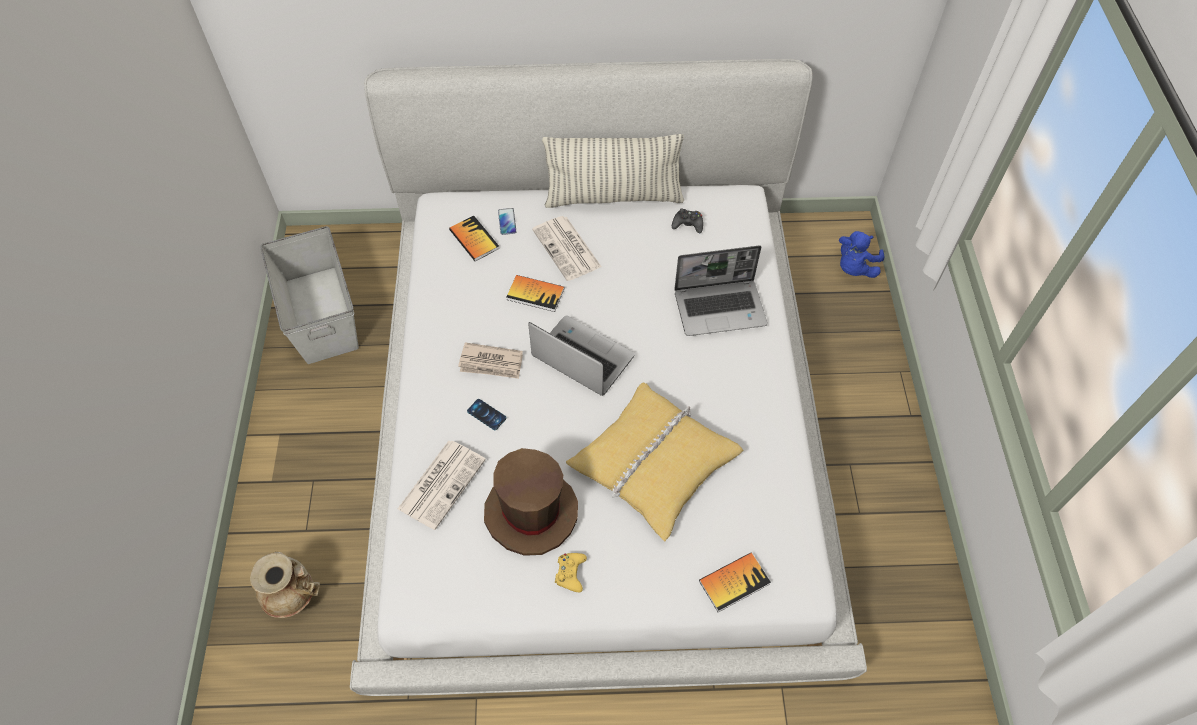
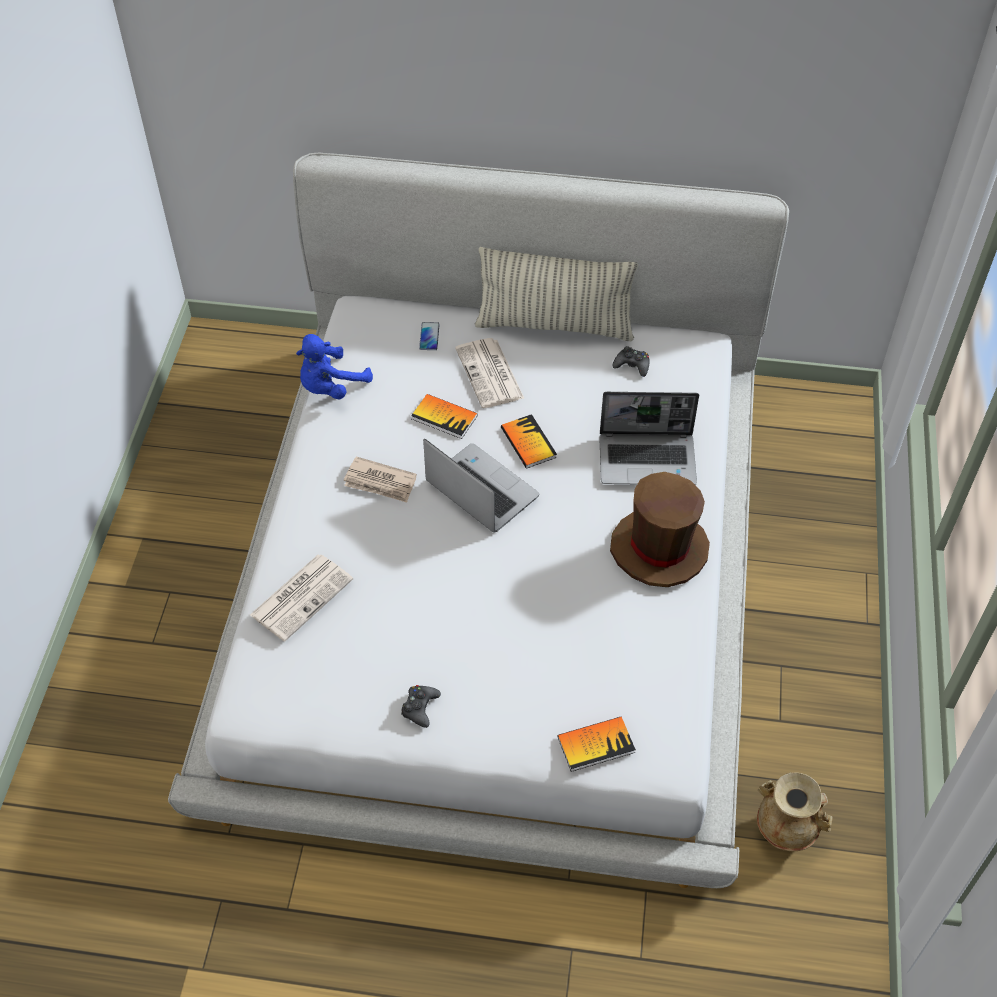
camera: 10 degrees right, 5 degrees down
(294, 597) = (127, 709): beige vase -> beige vase (784, 831)
(322, 313) = (213, 416): grey storage box -> none
(474, 239) = (389, 351): book -> book (528, 442)
(486, 414) = (364, 534): phone -> none
(531, 513) = (390, 640): brown hat -> brown hat (659, 549)
(570, 573) = (420, 708): yellow game controller -> black game controller
(653, 464) = (535, 612): yellow pillow -> none
(854, 268) = (838, 449): blue plush toy -> blue plush toy (331, 387)

